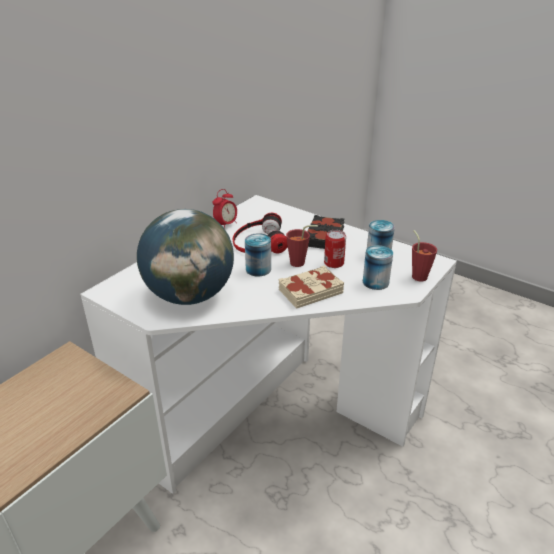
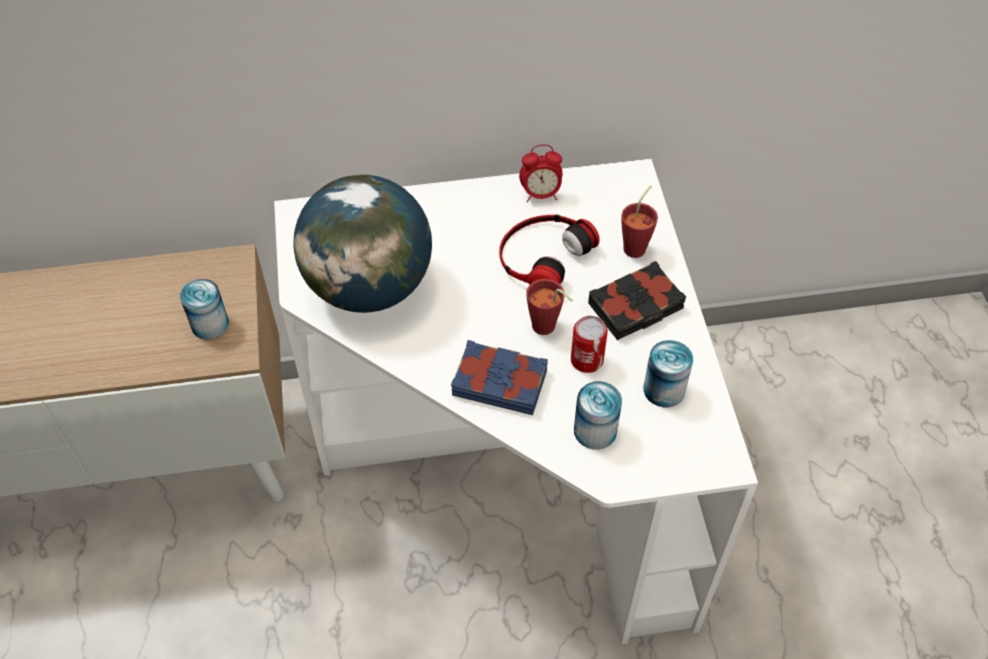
camera: 45 degrees right, 20 degrees up
(258, 269) = (486, 301): can -> can (210, 324)
(310, 291) = (500, 382): beige book -> blue book
(418, 275) = (665, 463): red cup -> red cup (637, 245)

